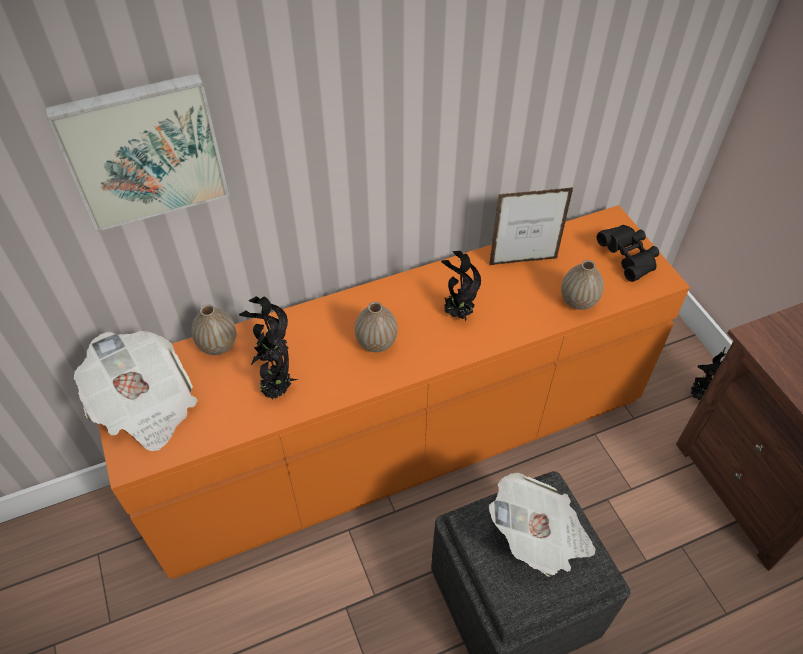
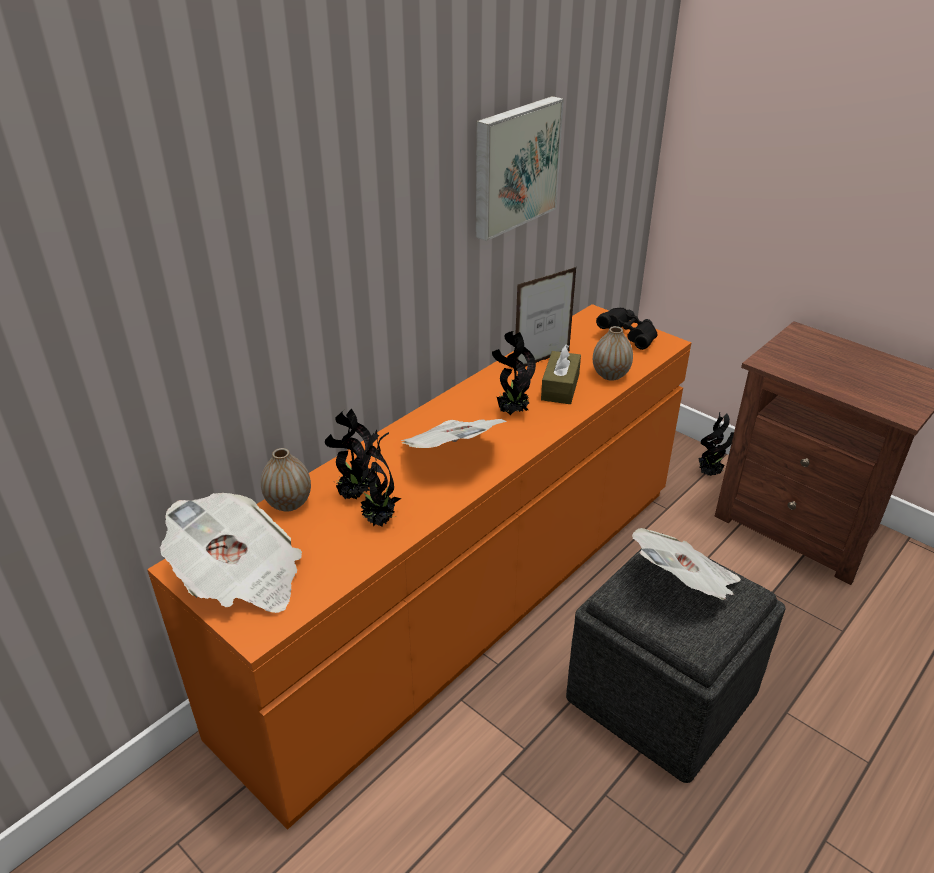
camera: 25 degrees left, 15 degrees down
(143, 150) = (212, 259): picture -> picture (514, 166)
(376, 343) = (452, 454): vase -> newspaper
(520, 300) = (560, 387): none -> brown tissue box

